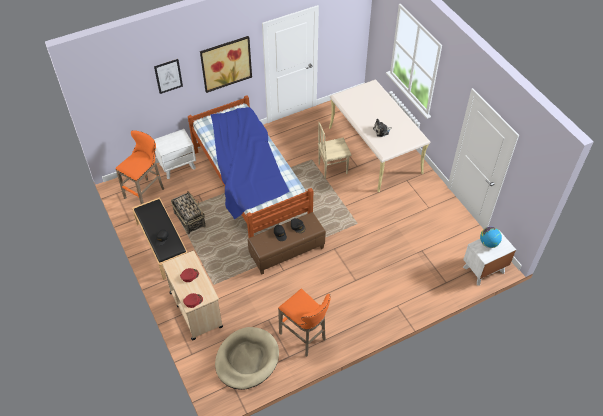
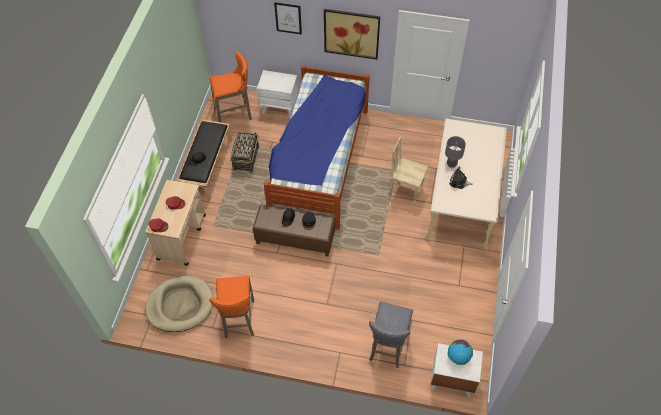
camera: 40 degrees right, 5 degrees up
(365, 123) = (451, 164): none -> grey table lamp
(425, 279) = (388, 348): none -> grey stool

